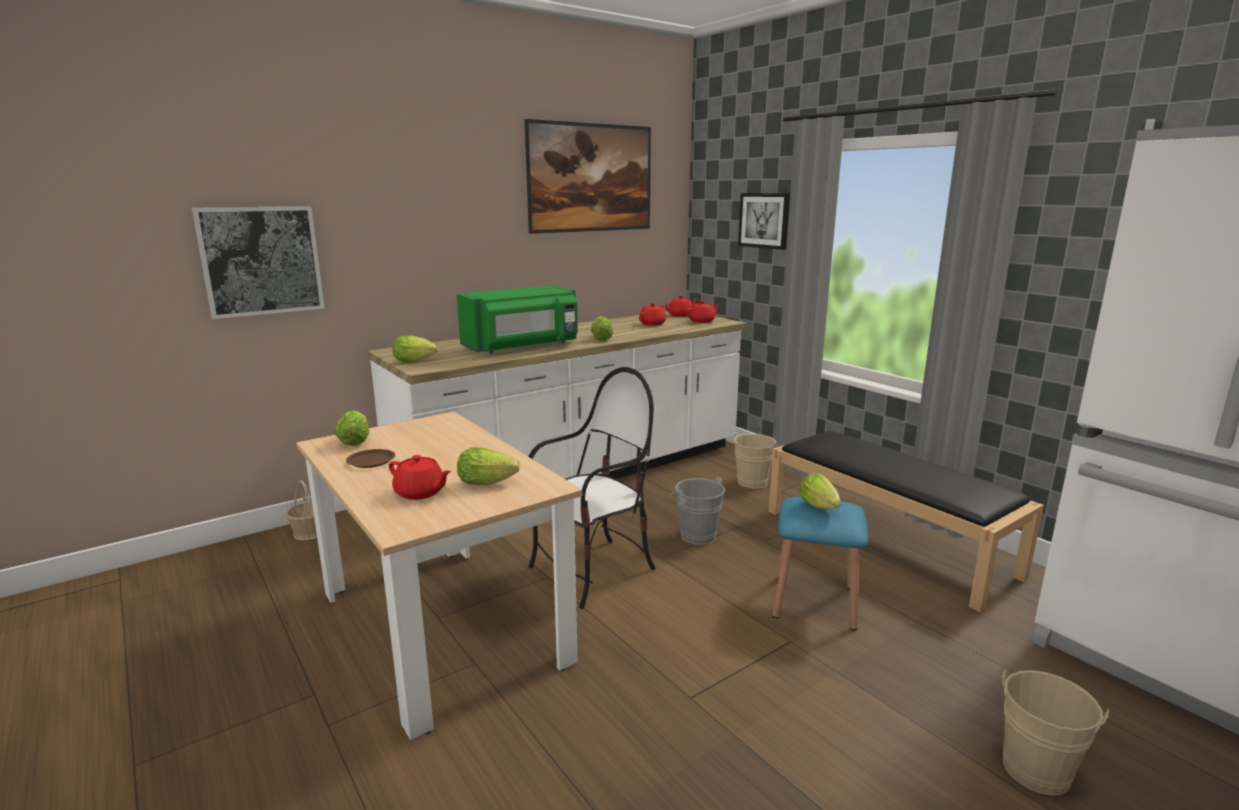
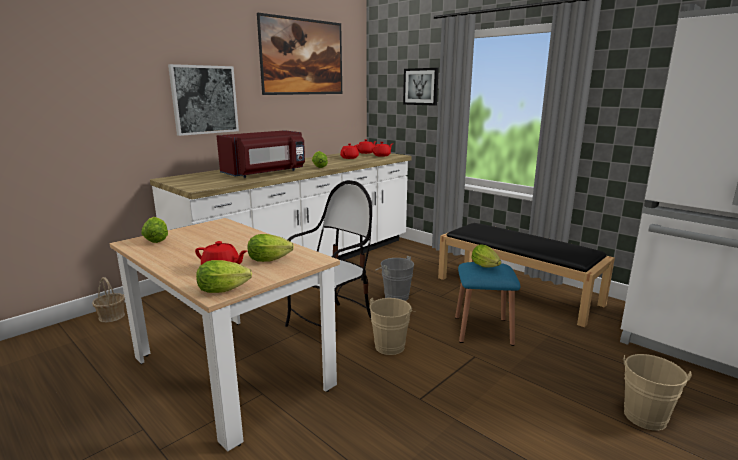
camera: 10 degrees left, 0 degrees up
(261, 260) = (64, 110): picture -> picture (204, 100)
(371, 461) = (175, 252): brown plate -> none
(416, 361) = (191, 184): lettuce -> lettuce (226, 290)
(522, 347) = (266, 173): green microwave -> red microwave
(754, 481) = (423, 260): beige bucket -> beige bucket (391, 345)

